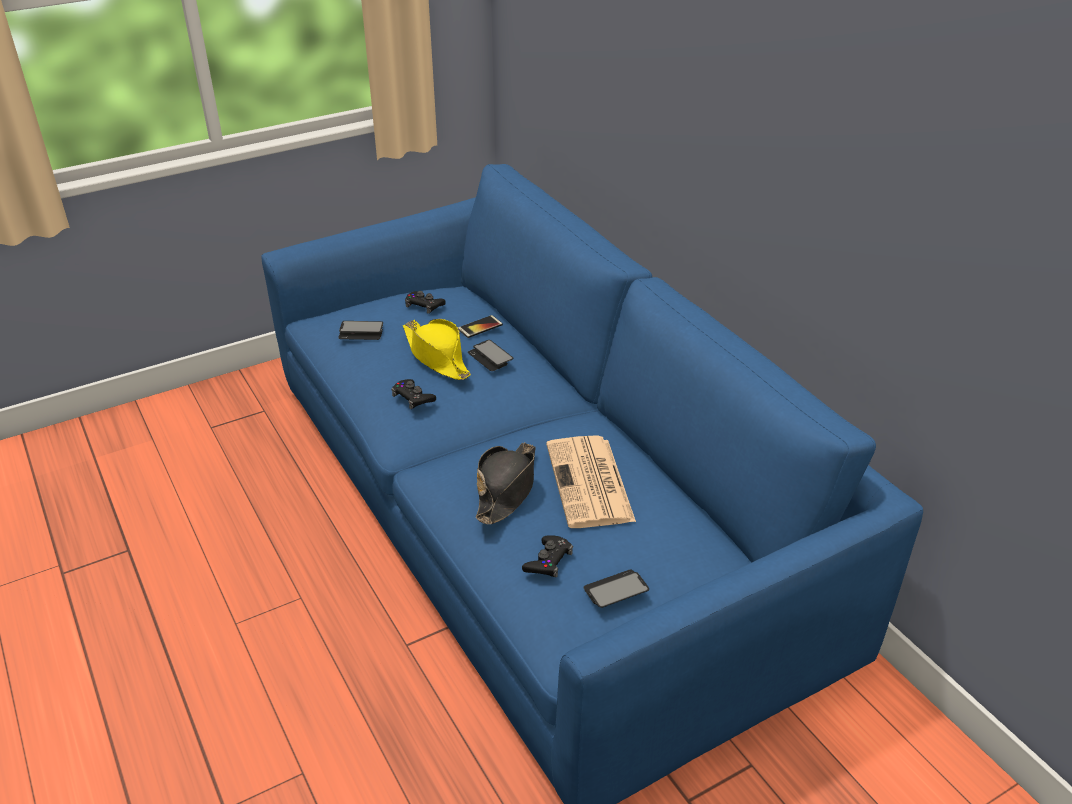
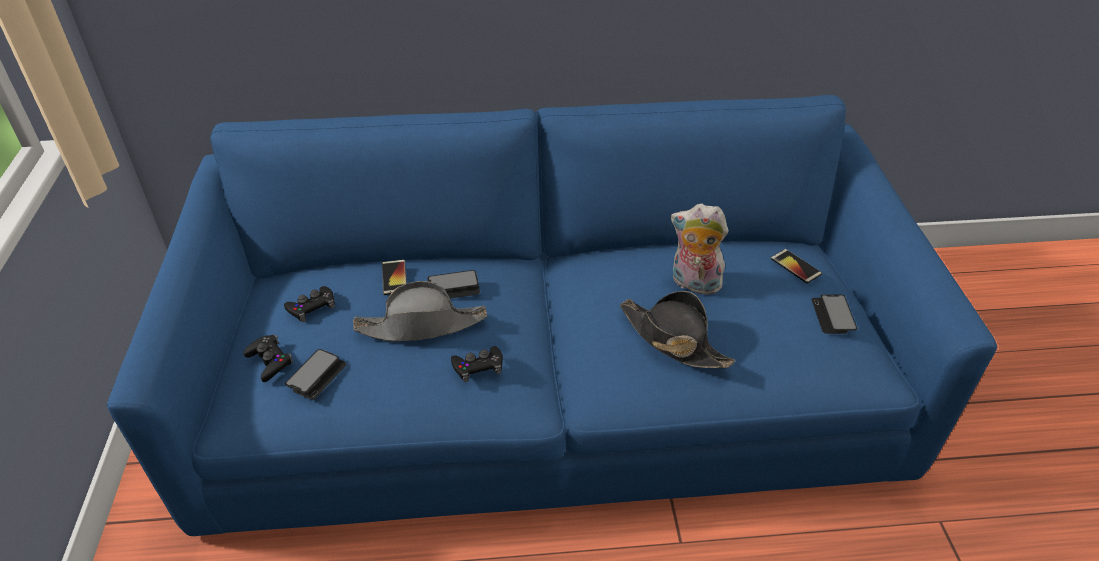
camera: 65 degrees left, 5 degrees up
(437, 356) = (422, 325): yellow hat -> grey hat
(548, 561) = (784, 343): black game controller -> black game controller (270, 361)
(590, 483) = (693, 284): newspaper -> plush toy
(676, 550) = (795, 266): none -> phone

